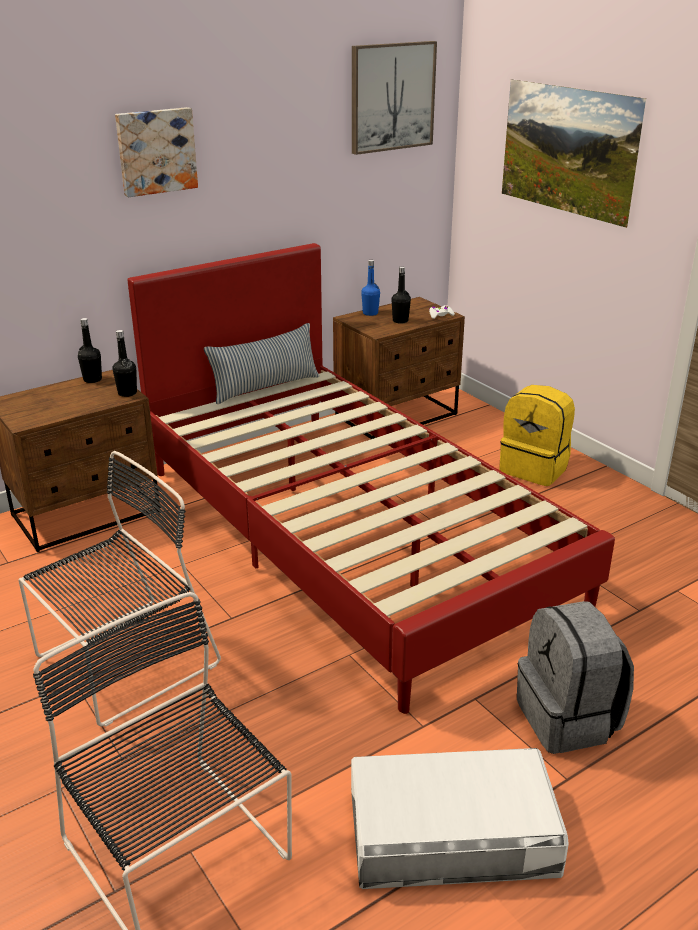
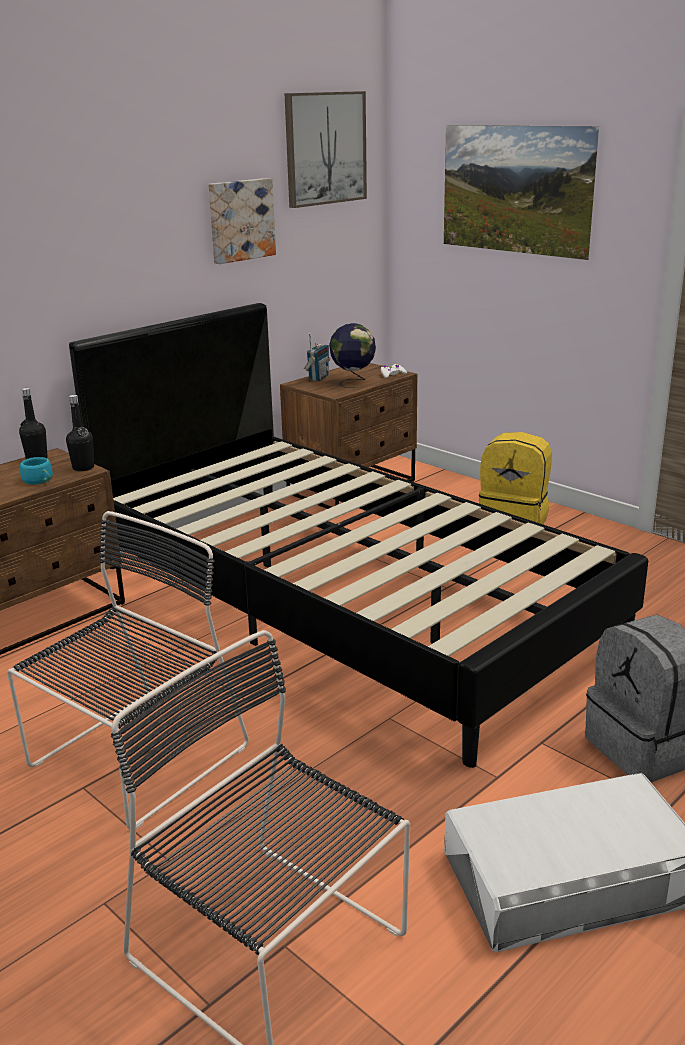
camera: 10 degrees left, 5 degrees down
(86, 403) = (39, 481): none -> turquoise cup
(156, 151) = (93, 201): picture -> picture (240, 220)
(265, 387) = (220, 461): pillow -> none
(348, 534) = (343, 602): red bed -> black bed
(370, 313) = (318, 378): blue bottle -> radio
(400, 321) = (353, 382): black bottle -> globe

